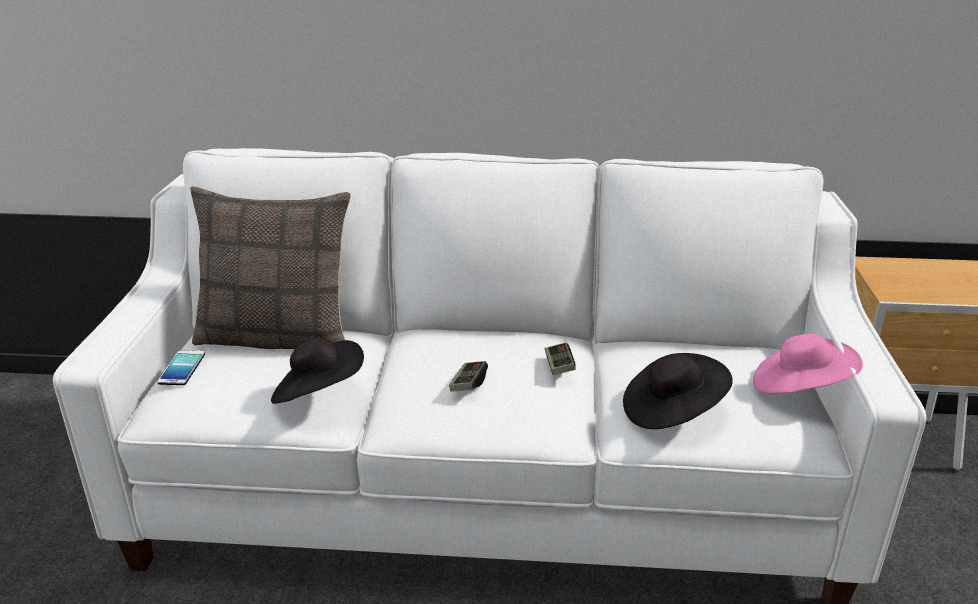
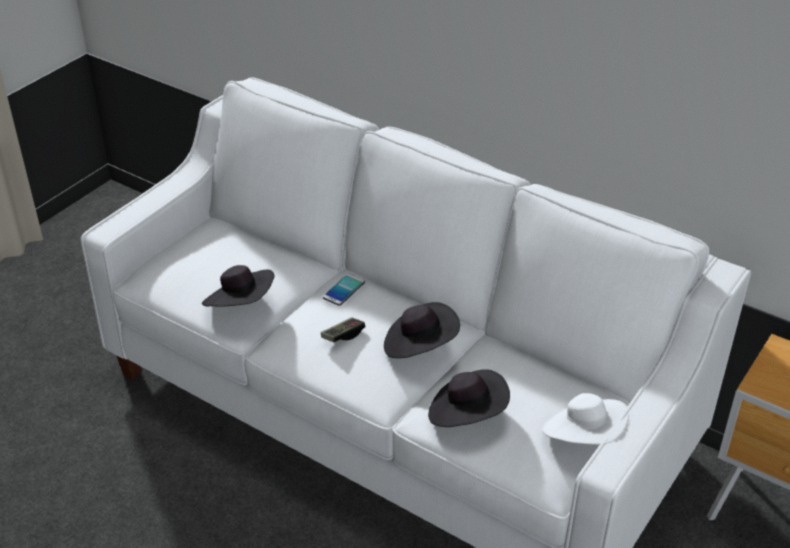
camera: 30 degrees right, 10 degrees up
(182, 368) = (173, 251): phone -> phone (344, 290)
(278, 336) = (253, 244): pillow -> none
(559, 367) = (419, 346): game controller -> black hat
(799, 388) = (584, 436): pink hat -> white hat

